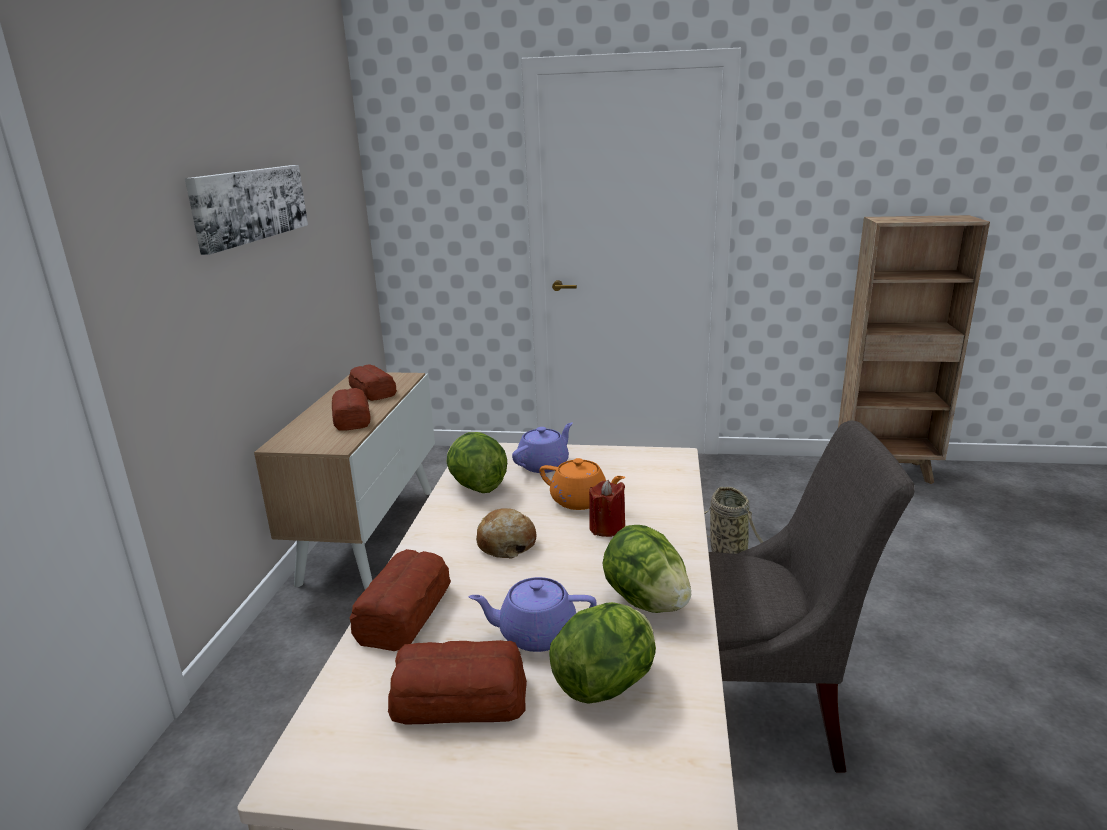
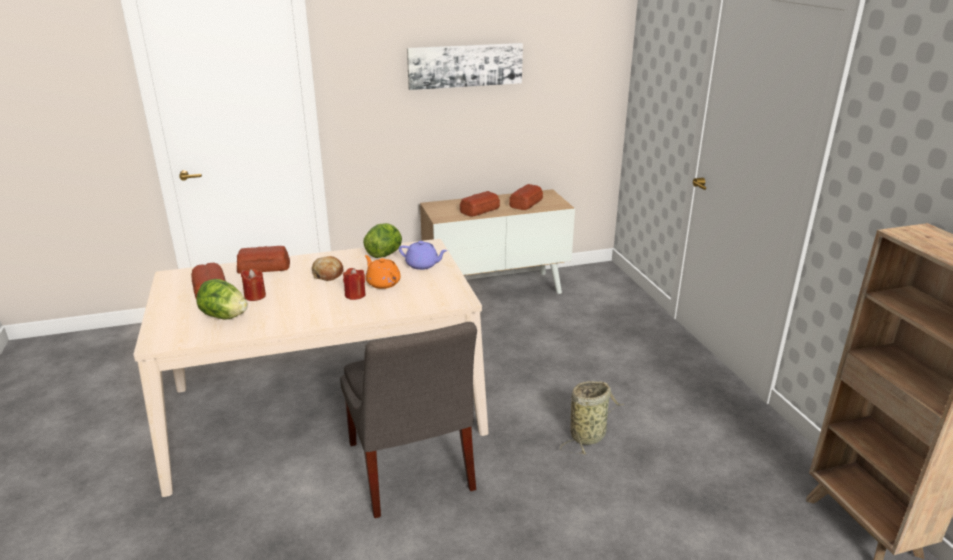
camera: 65 degrees right, 5 degrees up
(535, 634) = (255, 296): purple teapot -> red candle
(580, 501) = (382, 283): orange teapot -> orange teapot turned 135 degrees clockwise
(646, 601) = (287, 315): lettuce -> none

